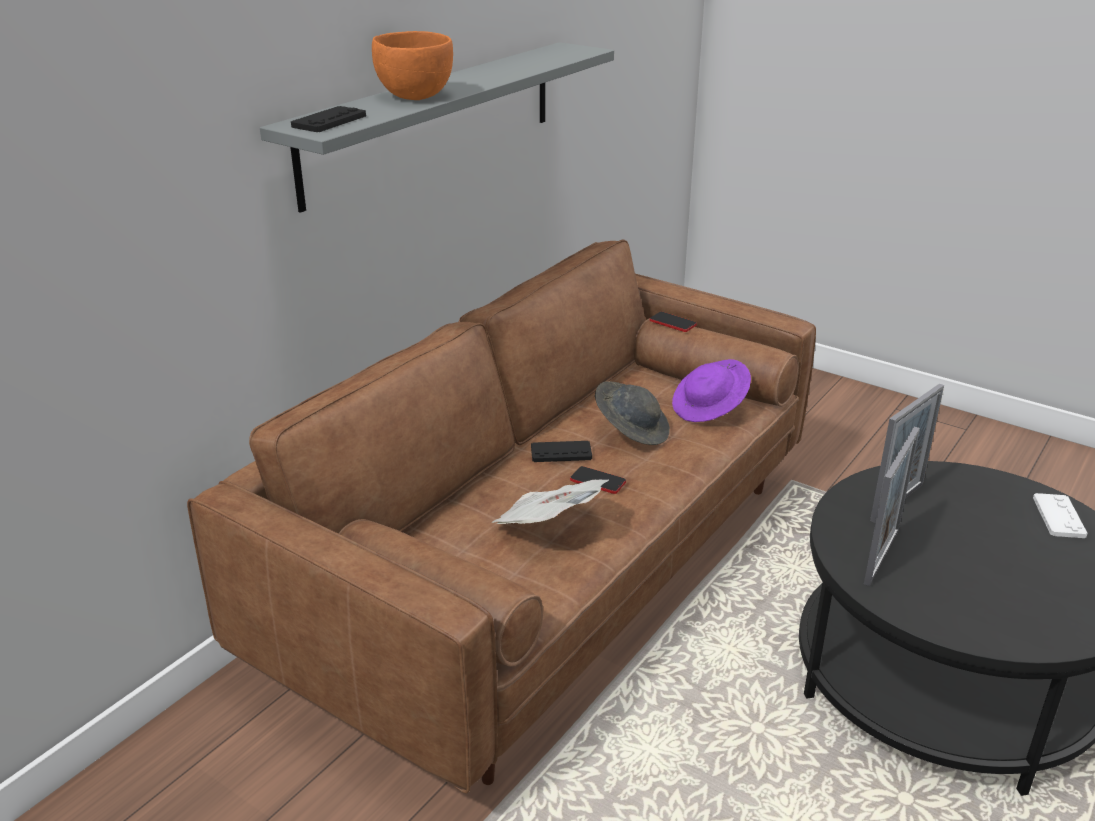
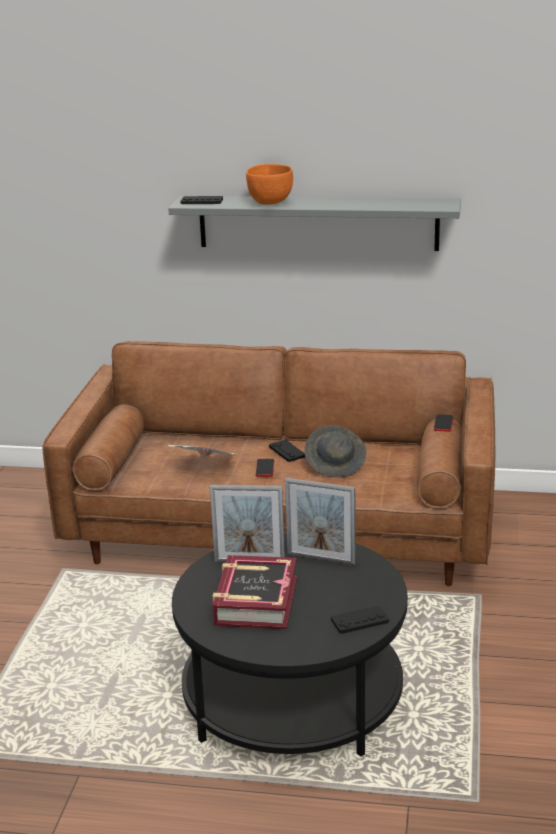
camera: 65 degrees right, 5 degrees down
(709, 408) = (393, 482): purple hat -> none
(991, 579) = (255, 601): none -> book
(1058, 517) = (359, 621): white game controller -> black game controller

